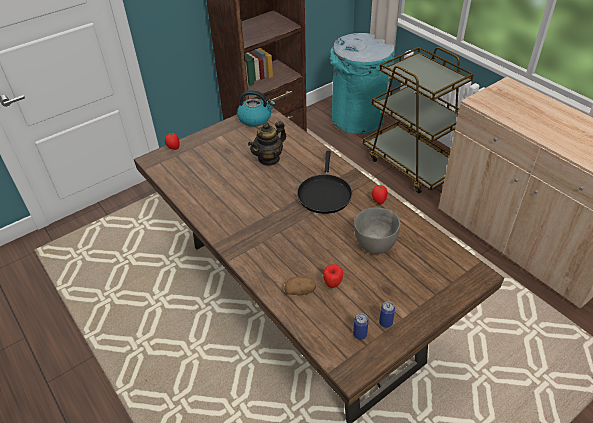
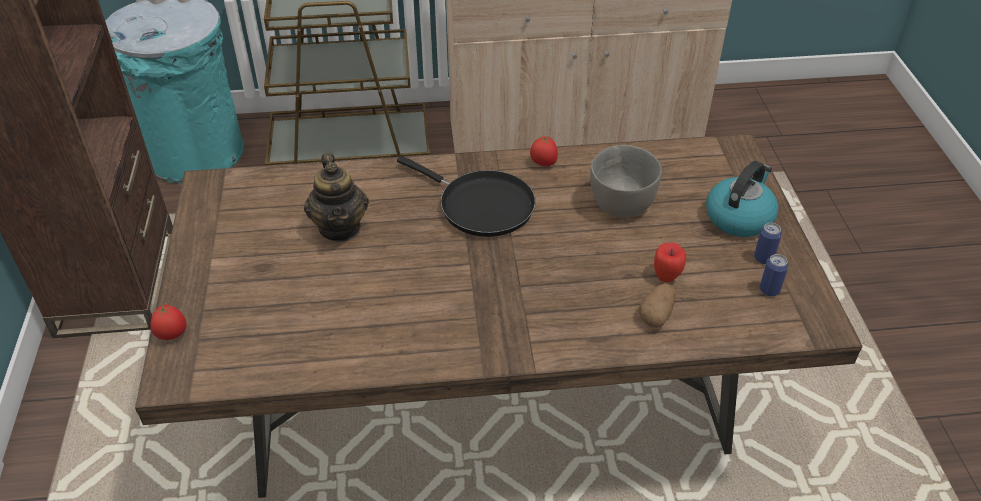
camera: 60 degrees left, 0 degrees up
(255, 119) = (217, 200): kettle -> kettle (739, 217)

